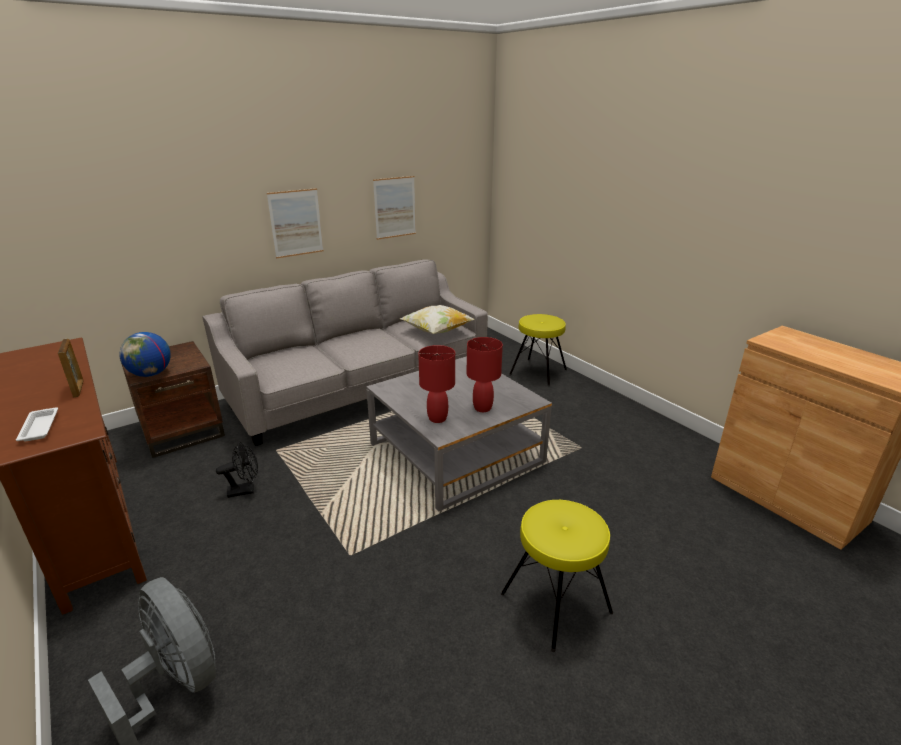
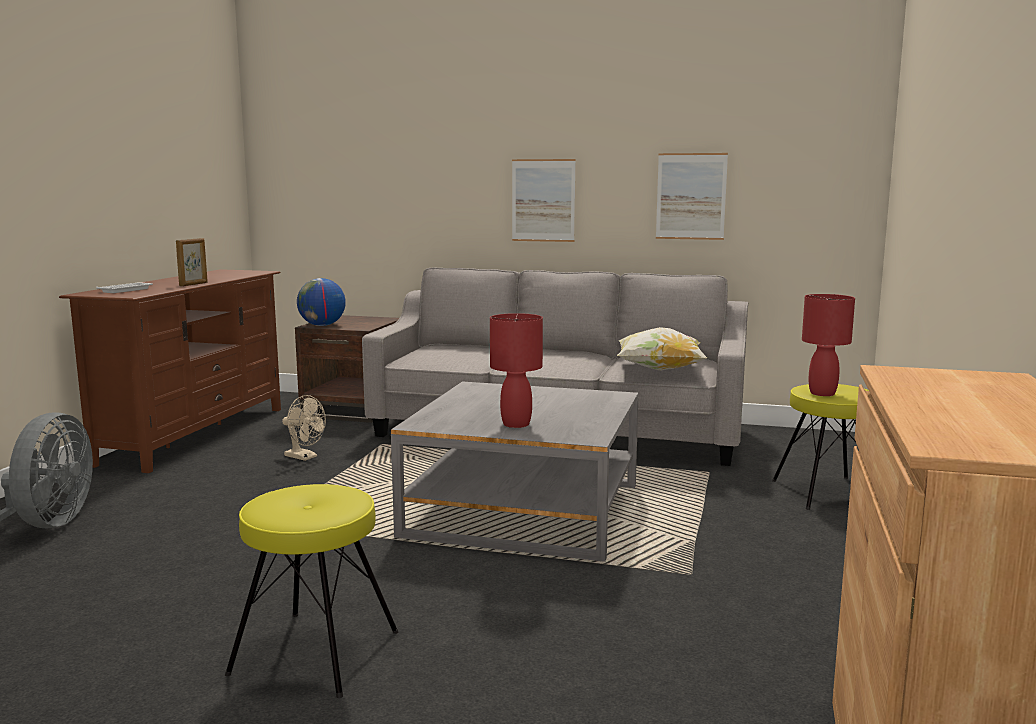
camera: 50 degrees right, 15 degrees down
(245, 490) = (304, 457): black fan -> beige fan
(437, 418) = (450, 415): red table lamp -> red table lamp (821, 393)

